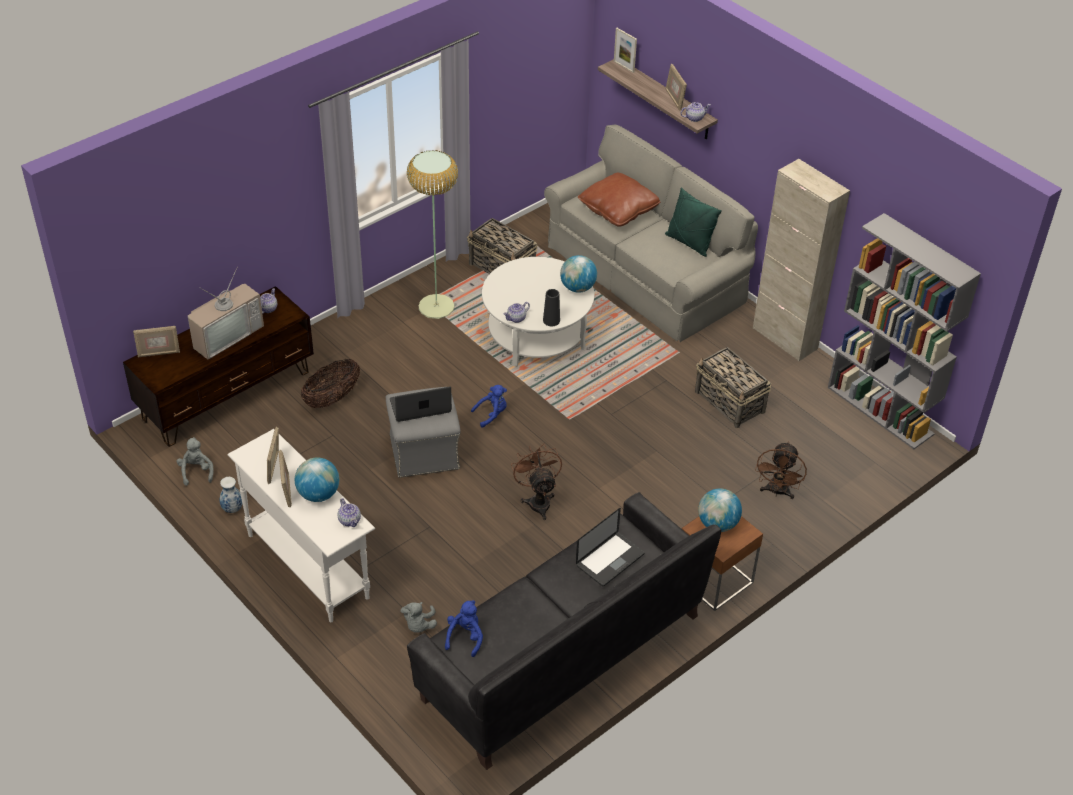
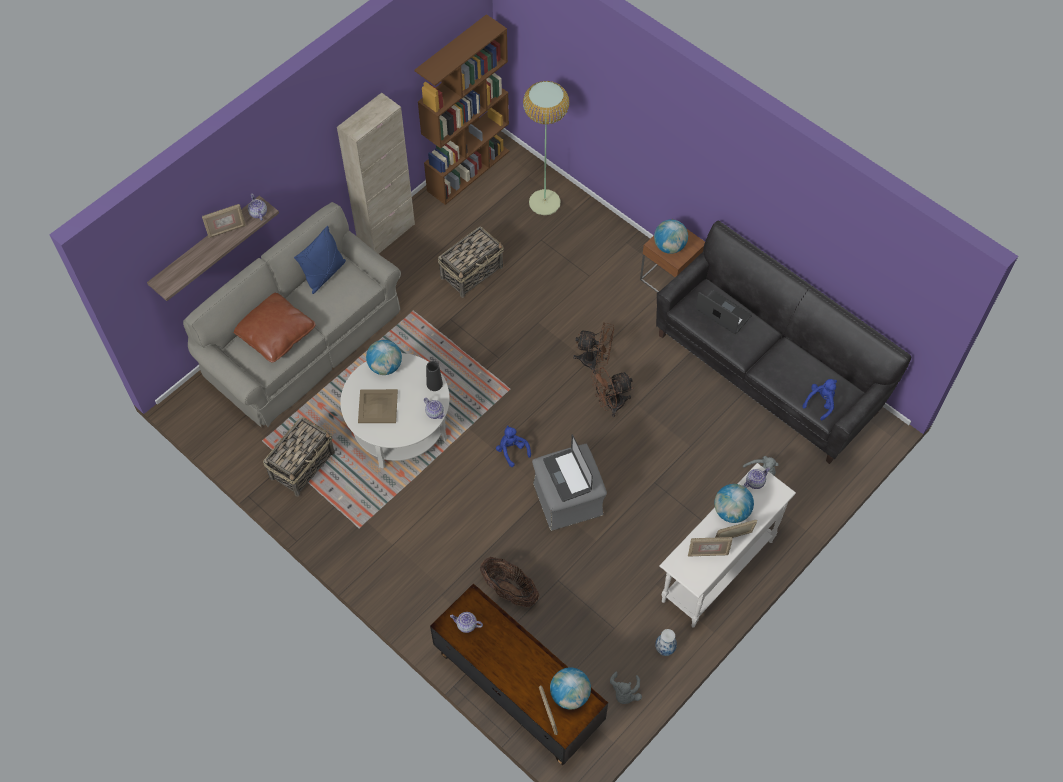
camera: 95 degrees left, 15 degrees up
(173, 370) = (570, 695): none -> globe
(196, 471) = (624, 693): grey plush toy -> grey plush toy turned 60 degrees counterclockwise
(226, 334) = (510, 656): television -> none
(436, 306) = (367, 517): floor lamp -> floor lamp (544, 202)
(465, 637) = (820, 403): blue plush toy -> blue plush toy turned 120 degrees clockwise
(530, 280) = (377, 406): none -> beige tray
(623, 66) = (166, 275): picture frame -> none
(689, 243) = (324, 274): green pillow -> blue pillow
(777, 492) = (571, 239): brown fan -> brown fan (594, 361)
(881, 410) = (468, 170): grey bookcase -> brown bookcase

